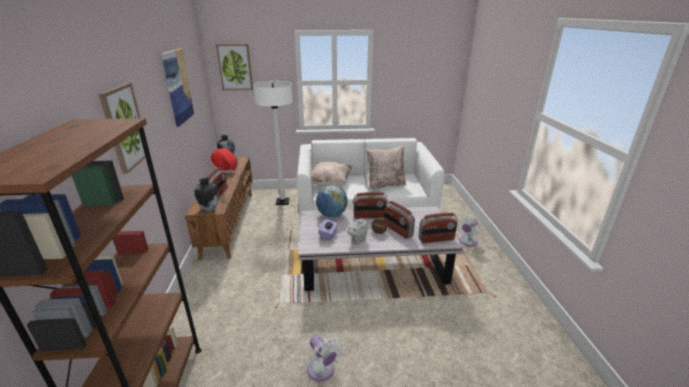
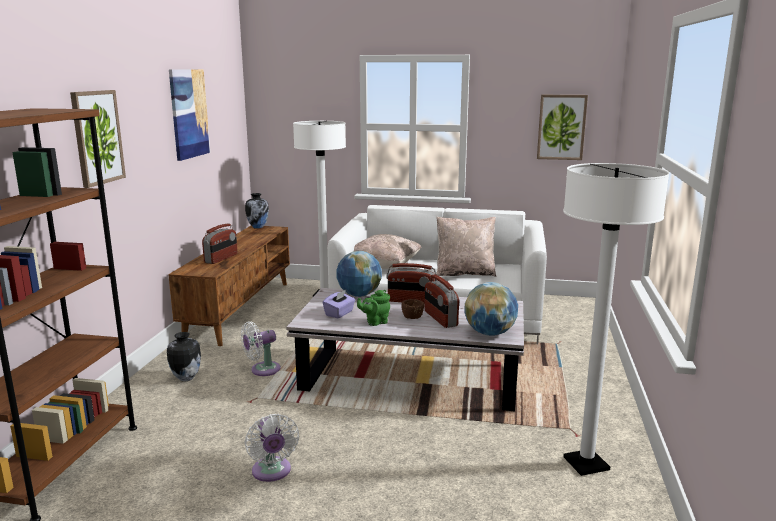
camera: 15 degrees right, 10 degrees down
(209, 209) = (201, 271): vase -> vase (185, 378)
(225, 169) = (247, 236): hat -> none
(235, 67) = (280, 103): picture -> picture (561, 127)
(357, 240) = (375, 322): grey teapot -> green teapot
(436, 239) = (490, 333): radio -> globe
(467, 242) = (576, 369): white fan -> white fan (262, 370)
(511, 319) = (586, 464): none -> white floor lamp

